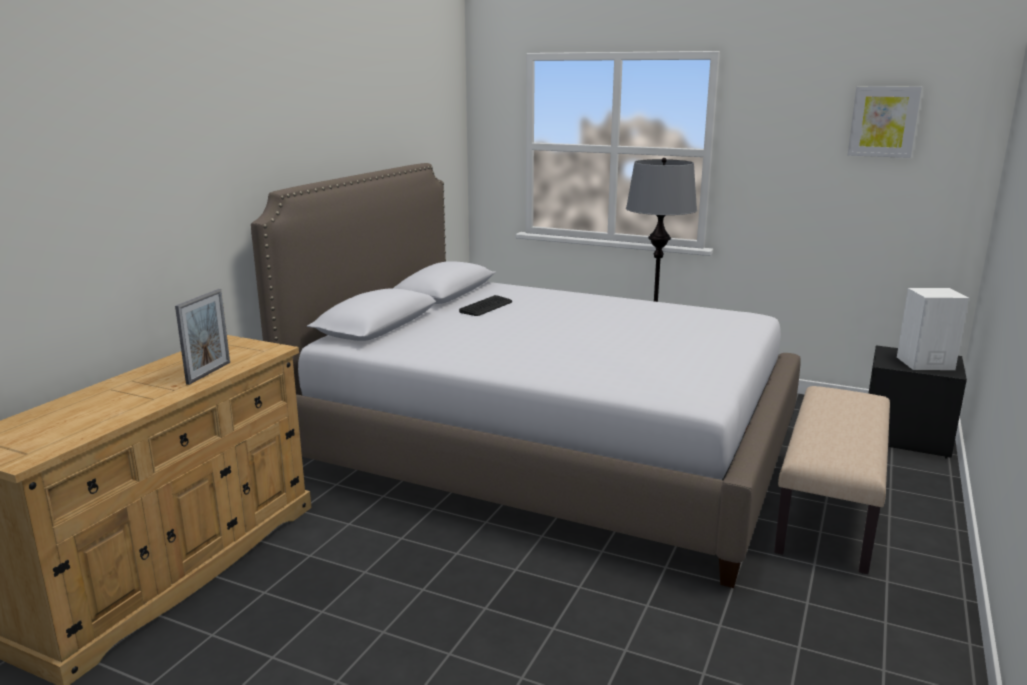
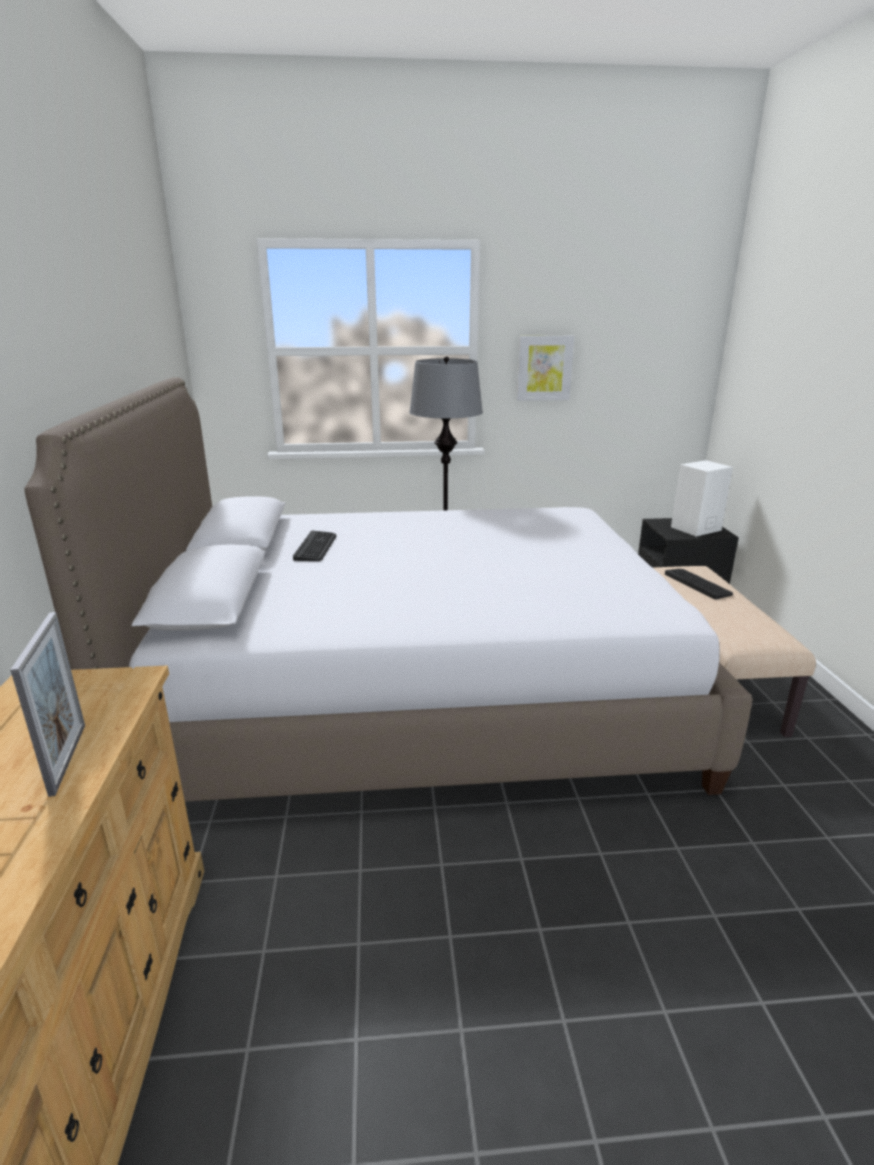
camera: 30 degrees left, 5 degrees up
(843, 406) = (698, 584): none -> keyboard
(883, 121) = (633, 312): picture -> picture (544, 368)

